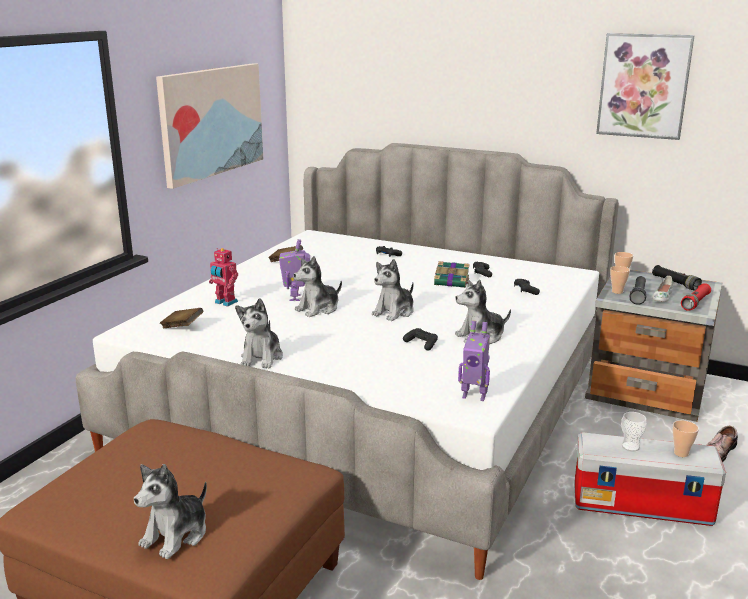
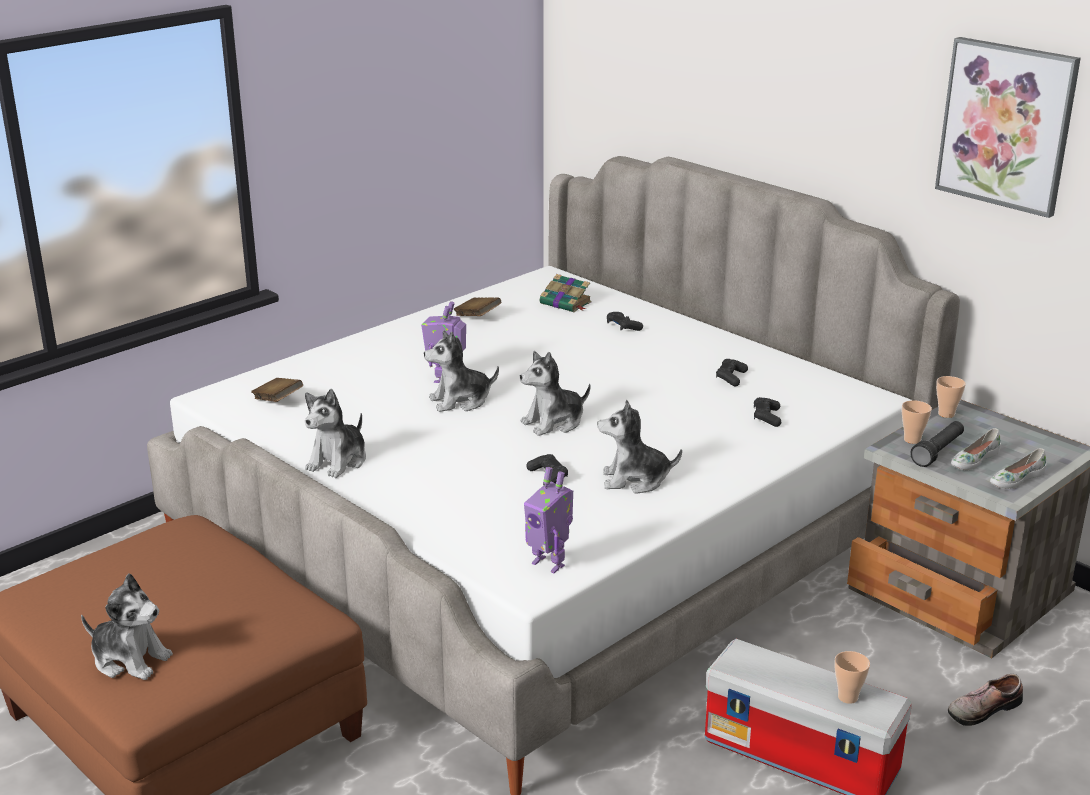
camera: 20 degrees right, 5 degrees up
(176, 535) = (130, 659): plush toy -> plush toy turned 120 degrees counterclockwise
(211, 122) = (400, 110): picture -> none
(225, 302) = (353, 372): toy robot -> none
(452, 282) = (675, 387): book -> book (566, 303)
(630, 446) = (785, 673): cup -> none
(675, 283) = (1020, 440): black flashlight -> none
(695, 303) = (1015, 479): red flashlight -> white shoe

